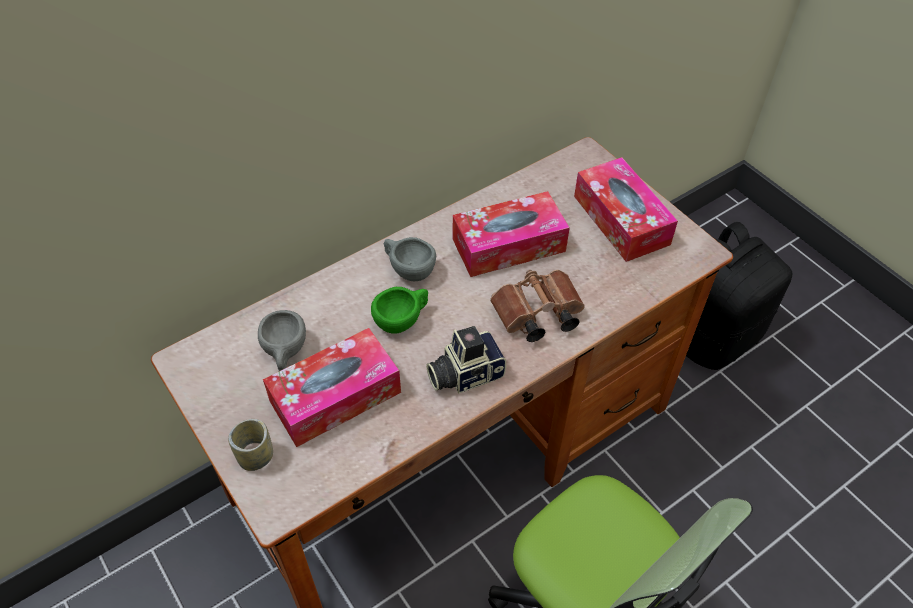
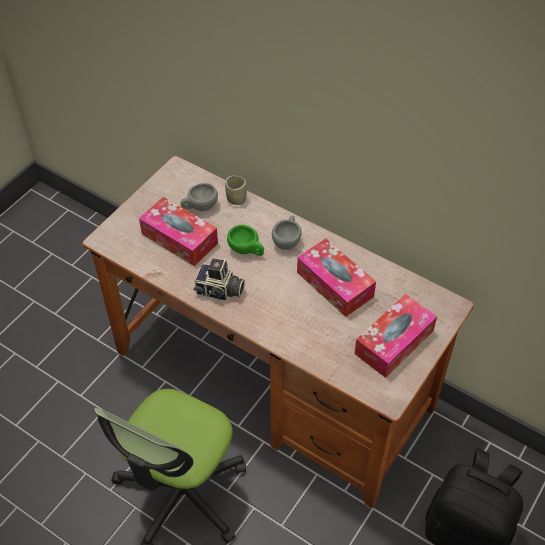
camera: 70 degrees right, 0 degrees up
(256, 457) = (130, 220): cup -> cup (236, 199)
(464, 373) = (220, 291): camera -> camera turned 150 degrees clockwise
(535, 316) = (280, 315): brown binoculars -> none

